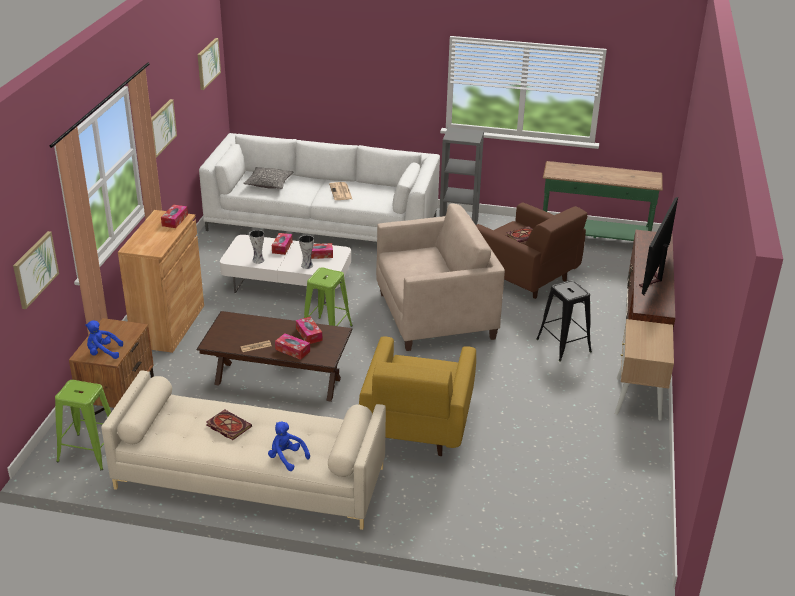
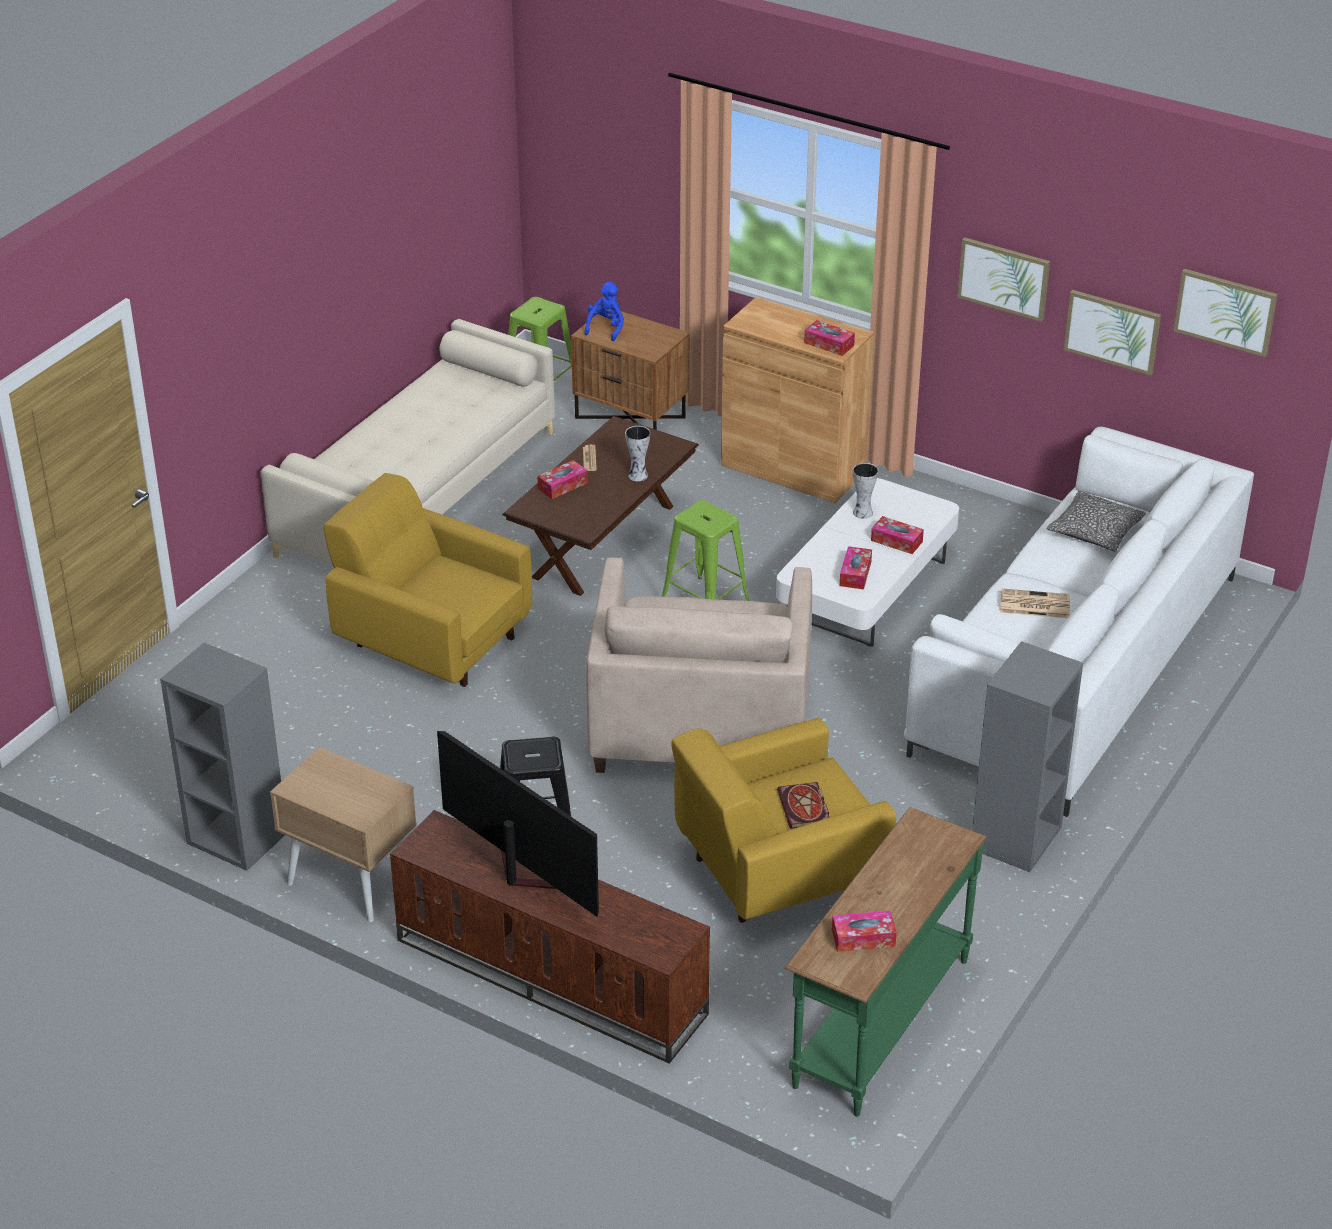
camera: 110 degrees right, 5 degrees up
(35, 269) = (630, 187): picture -> picture (1112, 331)
(227, 426) = (434, 419): book -> none
(286, 458) = (349, 451): blue plush toy -> none
(307, 265) = (825, 556): vase -> vase (638, 476)
(309, 334) = (594, 504): tissue box -> tissue box (863, 938)
(525, 277) = (776, 870): brown armchair -> yellow armchair
(645, 451) = (235, 838): none -> grey bookcase

